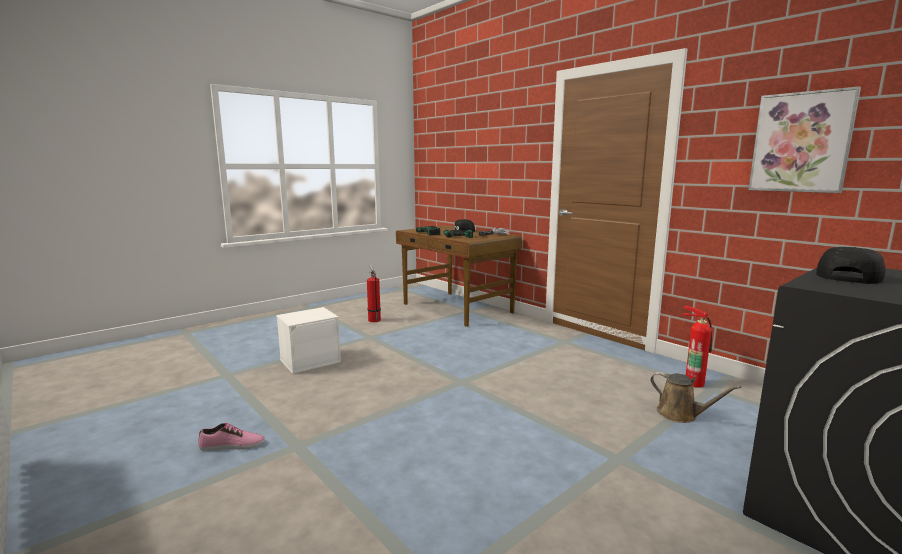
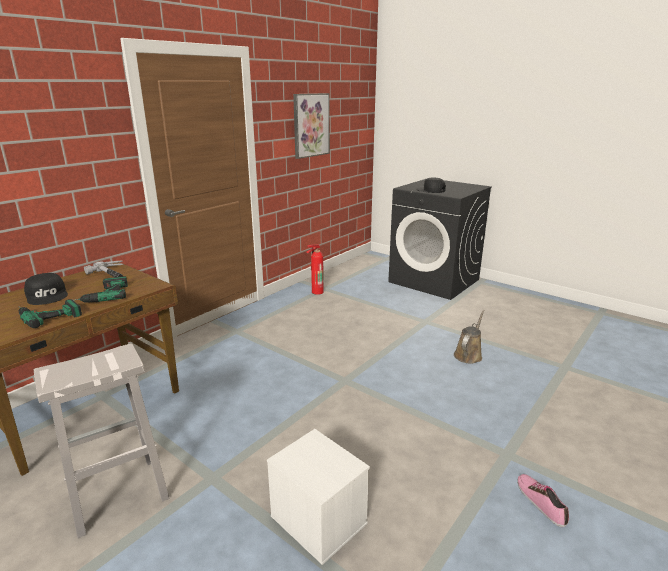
camera: 100 degrees left, 10 degrees up
(374, 319) = (117, 496): fire extinguisher -> white stool
(681, 415) = (364, 301): brown watering can -> brown watering can (468, 354)

